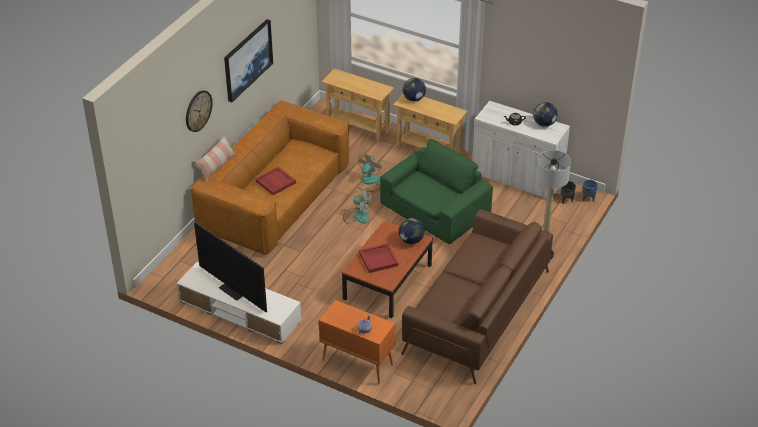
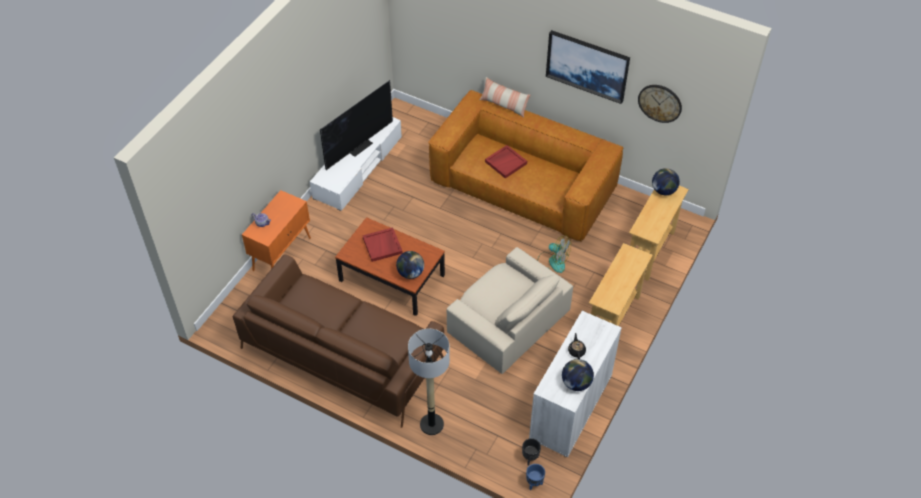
camera: 90 degrees right, 10 degrees up
(198, 110) = (502, 40): wall clock -> wall clock (660, 103)
(357, 215) = (496, 252): fan -> none
(414, 99) = (636, 262): globe -> globe (663, 190)
(434, 210) = (507, 321): green armchair -> beige armchair

